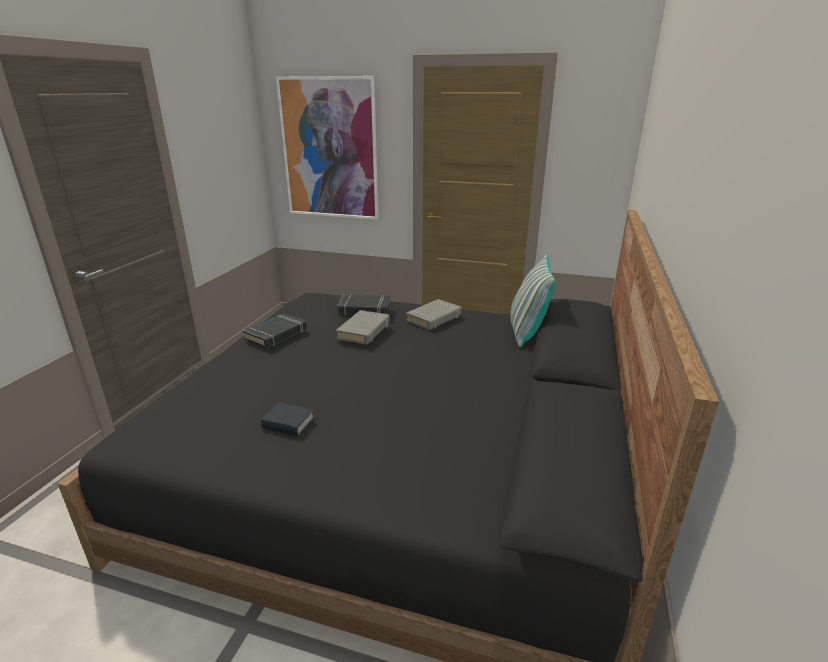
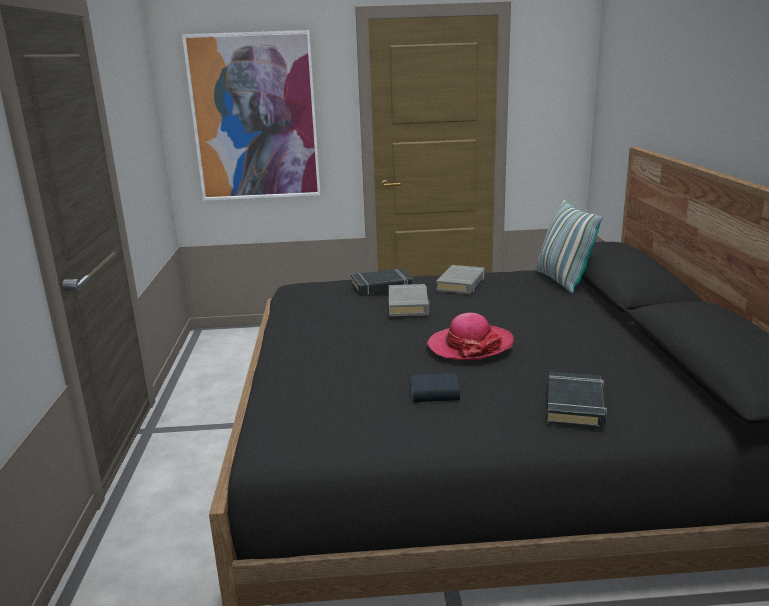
camera: 20 degrees left, 5 degrees down
(276, 334) = (313, 325): black book -> black book (575, 406)
(368, 383) = (470, 345): none -> hat

